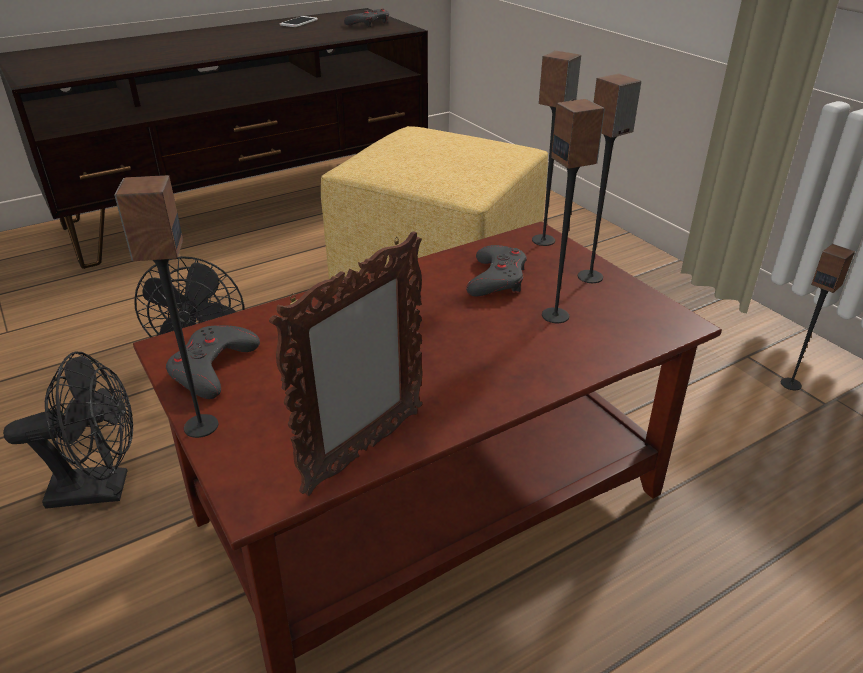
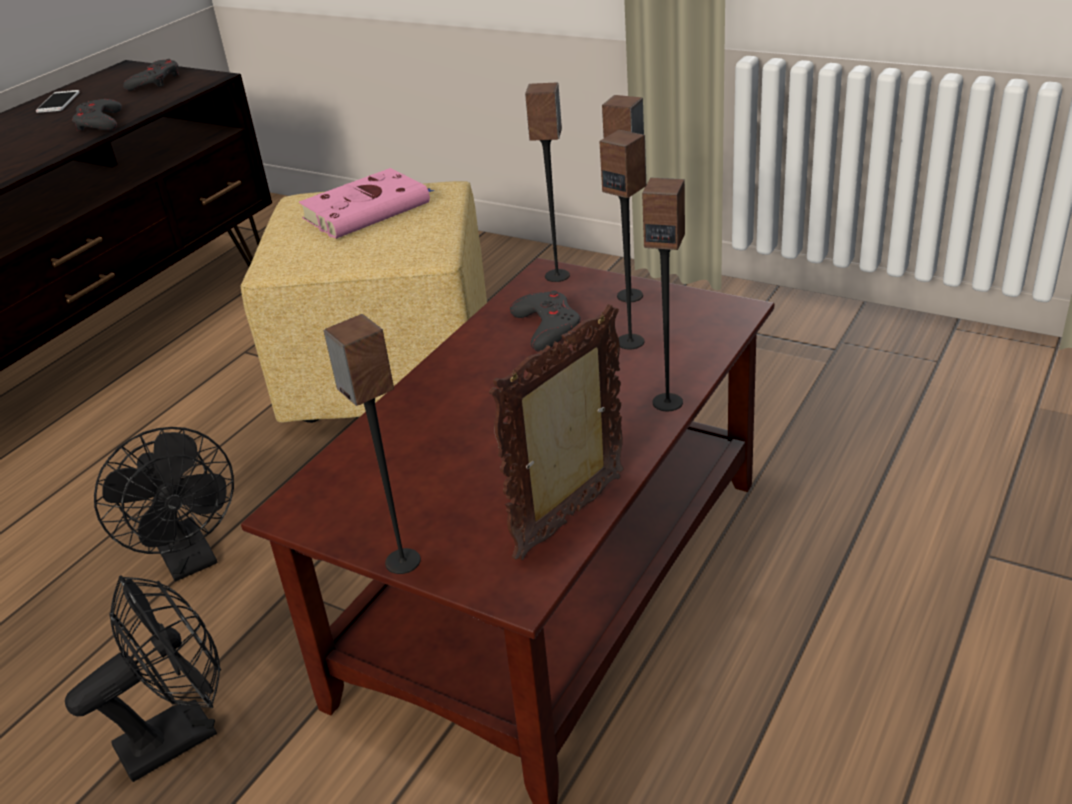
camera: 25 degrees left, 0 degrees up
(212, 367) = (355, 510): grey game controller -> grey game controller (99, 122)
(363, 451) = (572, 517): picture frame -> picture frame turned 150 degrees counterclockwise
(451, 150) = (369, 210): none -> pink book
(791, 384) = (797, 342): speaker -> speaker (668, 402)

